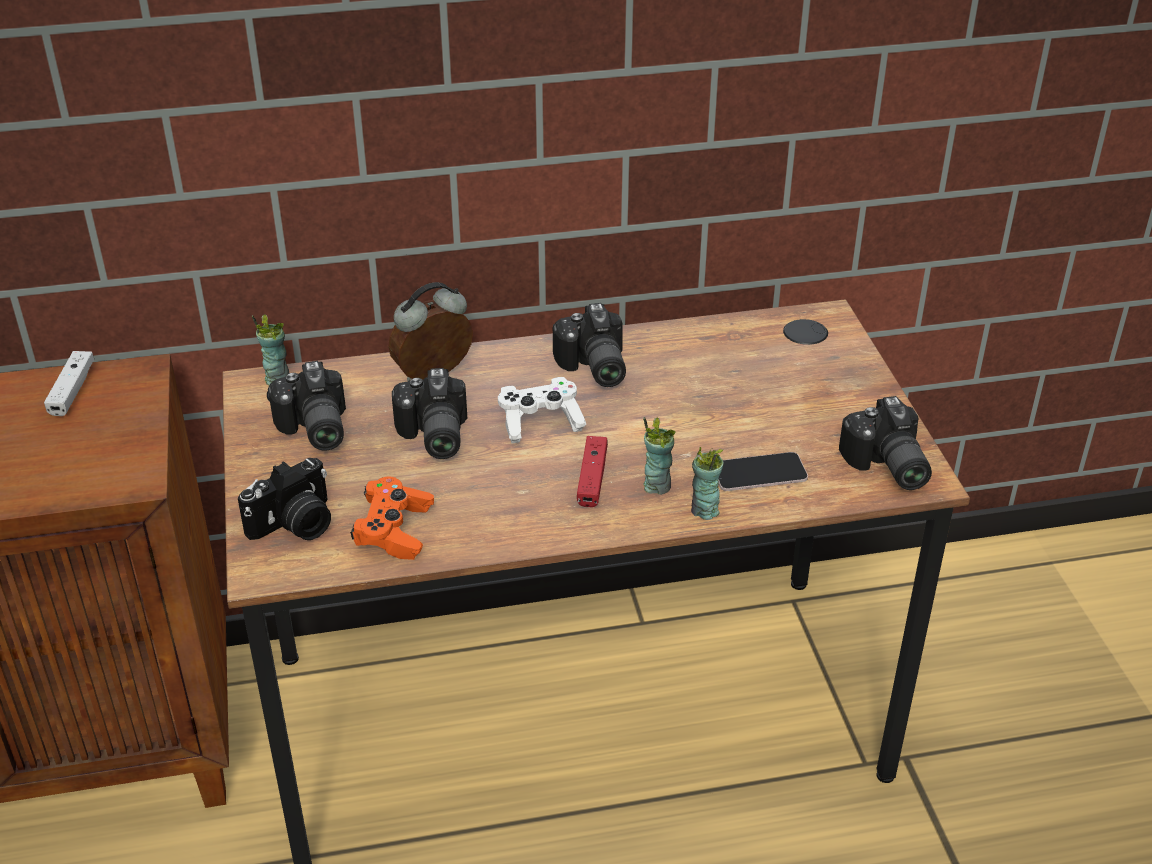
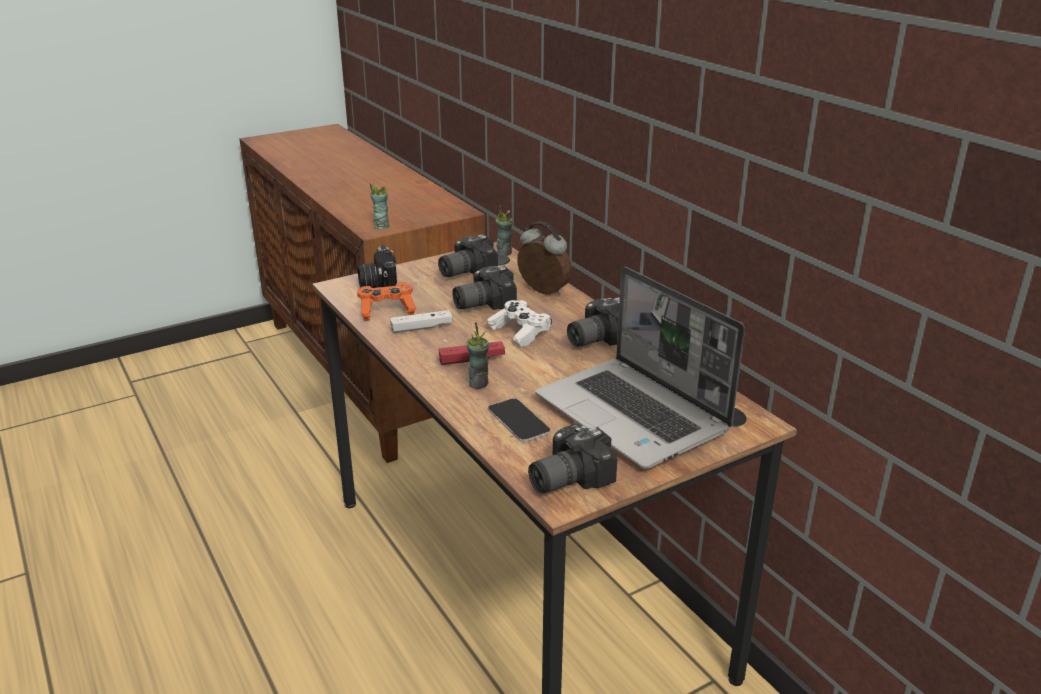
camera: 70 degrees right, 10 degrees down
(72, 390) = (436, 202): white game controller -> white game controller (421, 328)
(295, 525) = (378, 285): camera -> camera turned 45 degrees clockwise
(704, 510) = (461, 405): cup -> cup (381, 226)
(782, 388) = (634, 415): none -> laptop

